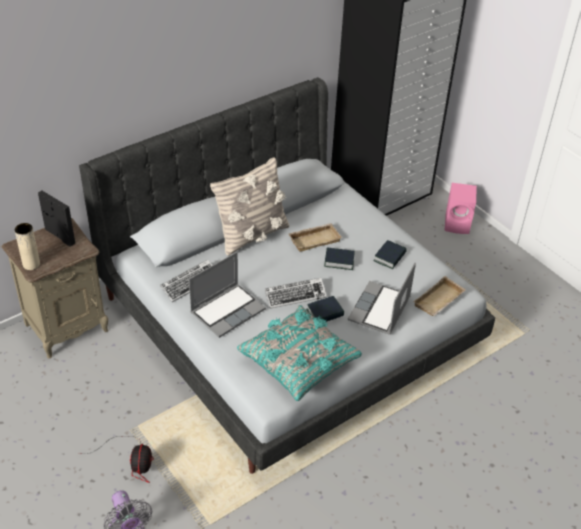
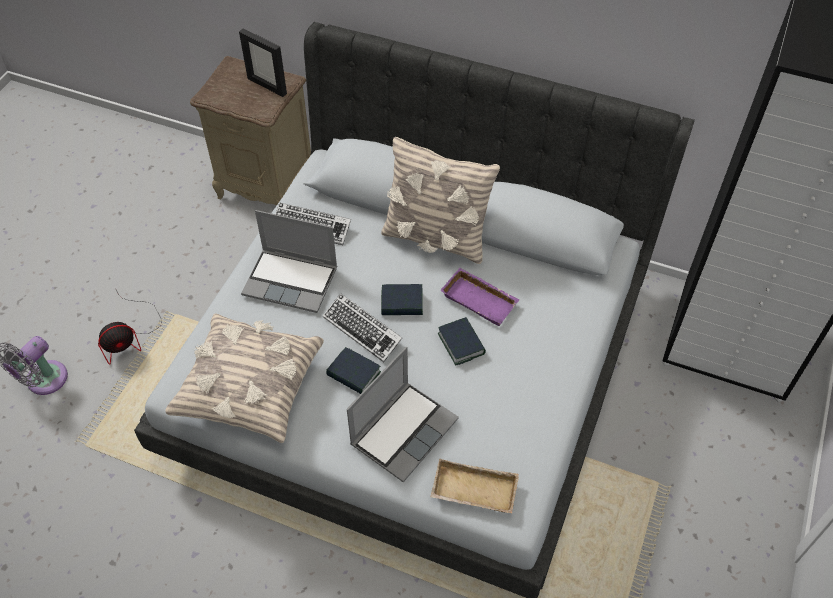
camera: 60 degrees right, 10 degrees up
(31, 264) = (212, 90): beige vase -> none
(59, 236) = (267, 85): picture frame -> picture frame turned 120 degrees clockwise
(298, 363) = (250, 389): turquoise pillow -> beige pillow
(314, 239) = (481, 300): beige tray -> purple tray
(380, 310) = (404, 430): laptop -> laptop turned 135 degrees clockwise
(390, 257) = (515, 395): book -> book (402, 303)
(458, 224) = (763, 464): pink speaker -> none

